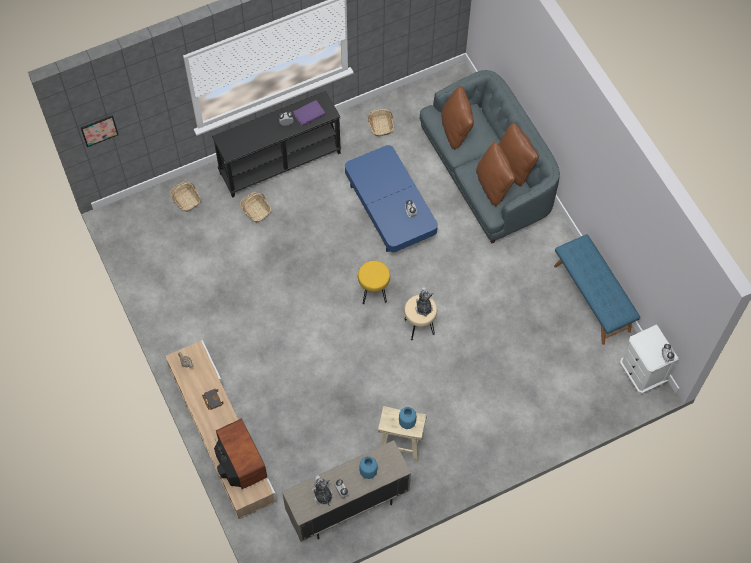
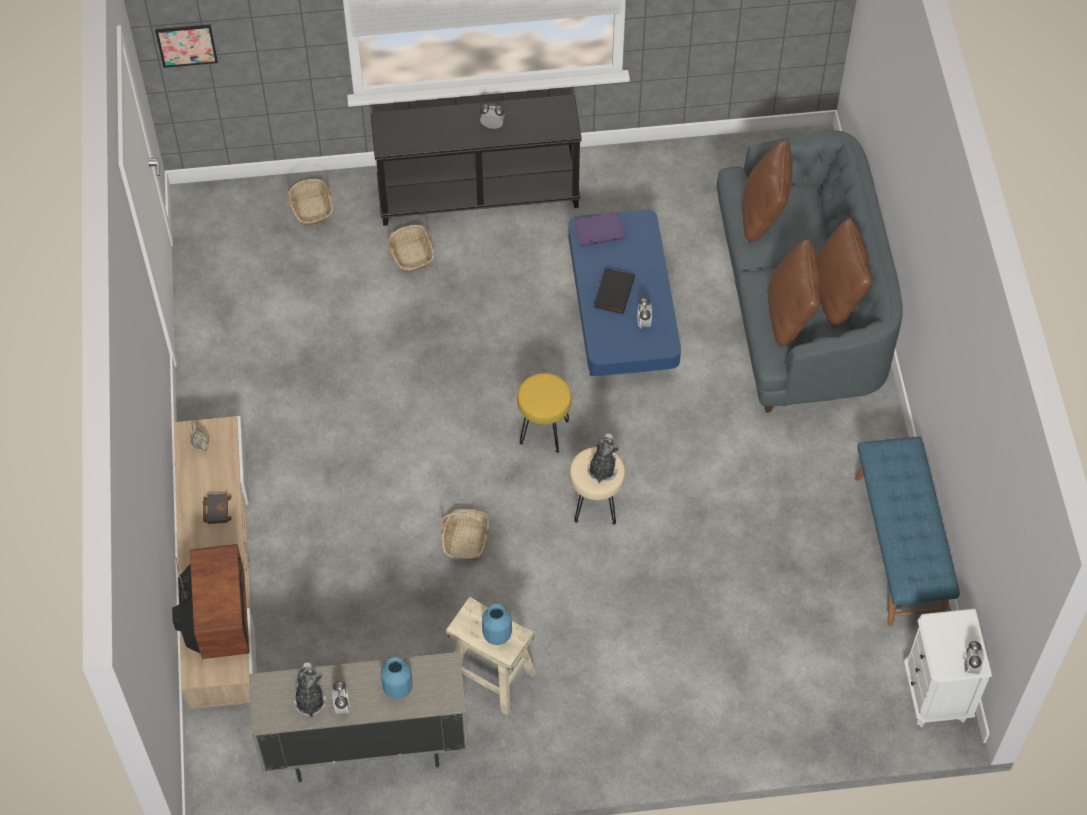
camera: 20 degrees right, 5 degrees down
(309, 113) = (533, 121): purple book -> purple book (599, 230)
(380, 125) = (659, 184): basket -> basket (466, 539)
(386, 201) = (613, 292): none -> black book

